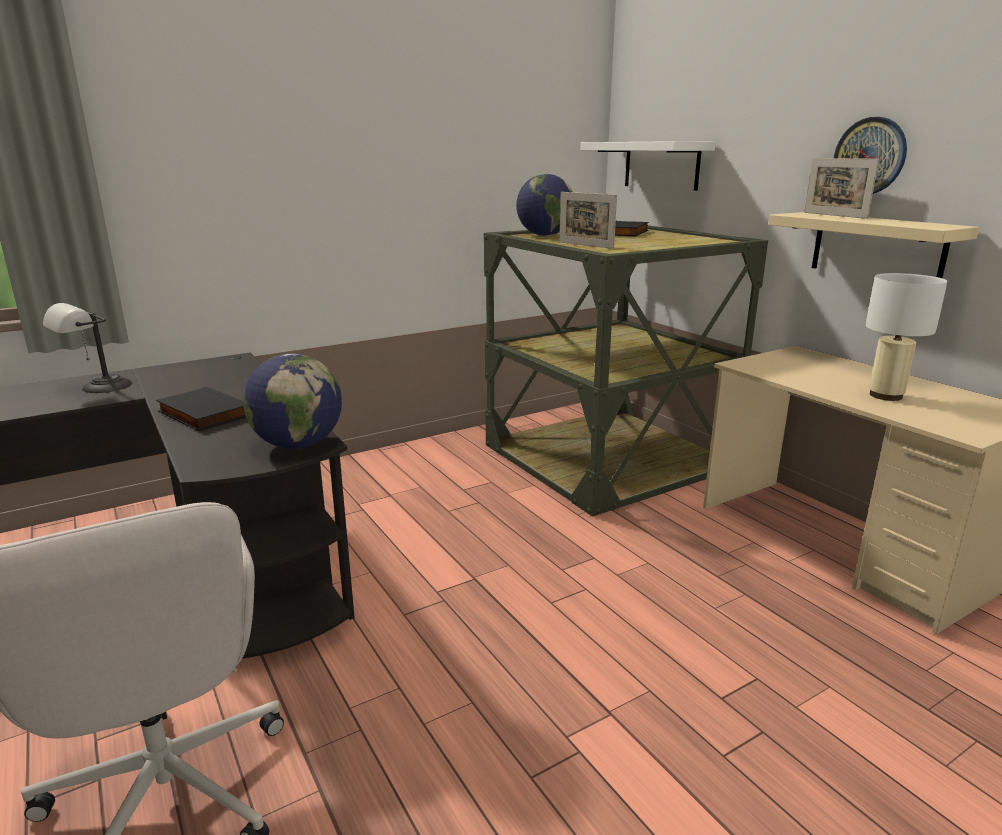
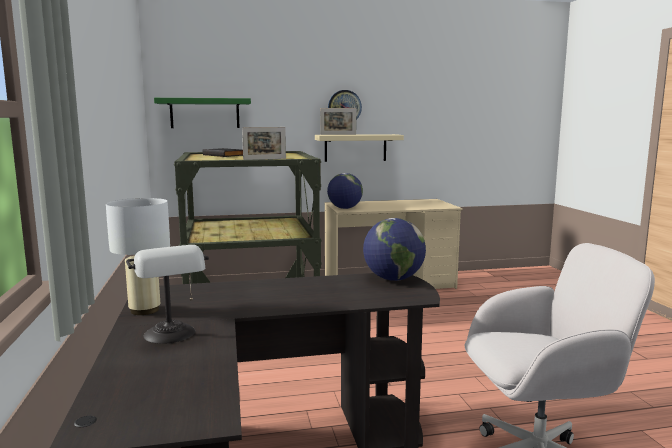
camera: 70 degrees left, 10 degrees down
(202, 414) = (307, 299): black book -> none
(544, 235) = (206, 159): globe -> globe (345, 208)
(661, 165) = (205, 113): white shelf -> green shelf
(885, 395) = (404, 205): white table lamp -> white table lamp (144, 310)

